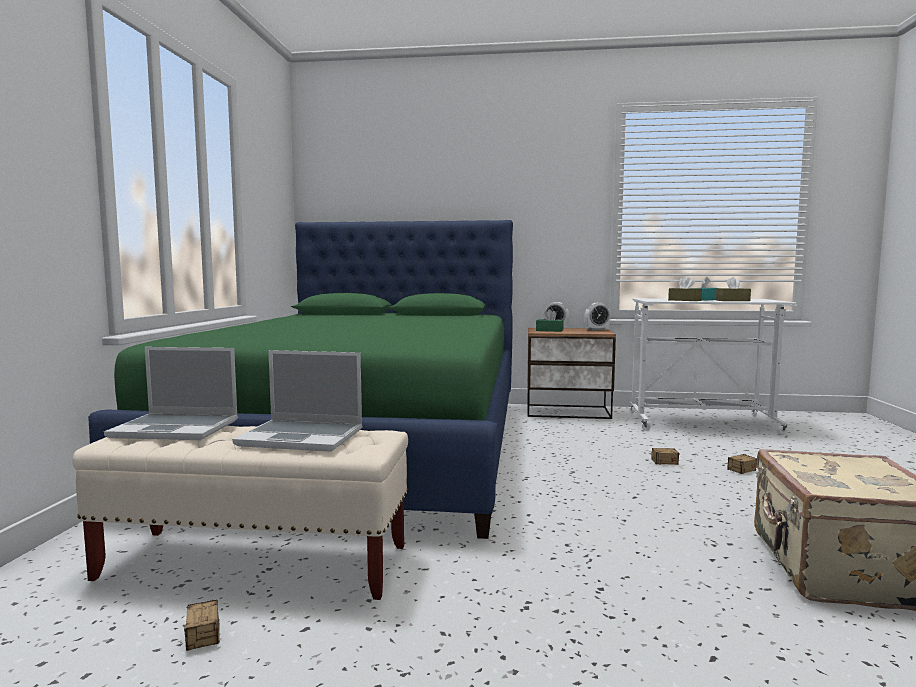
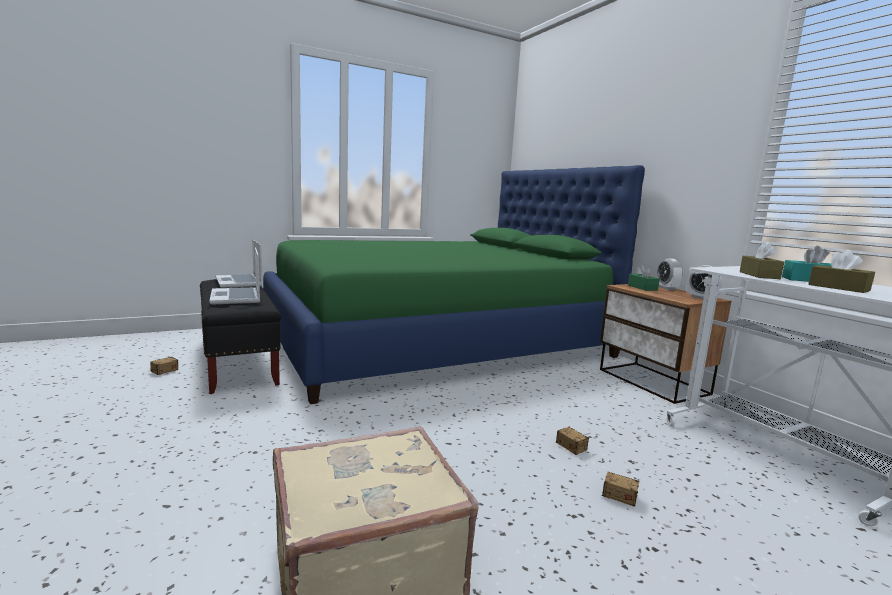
camera: 55 degrees right, 5 degrees up
(256, 564) = (238, 361): beige bench -> black bench

